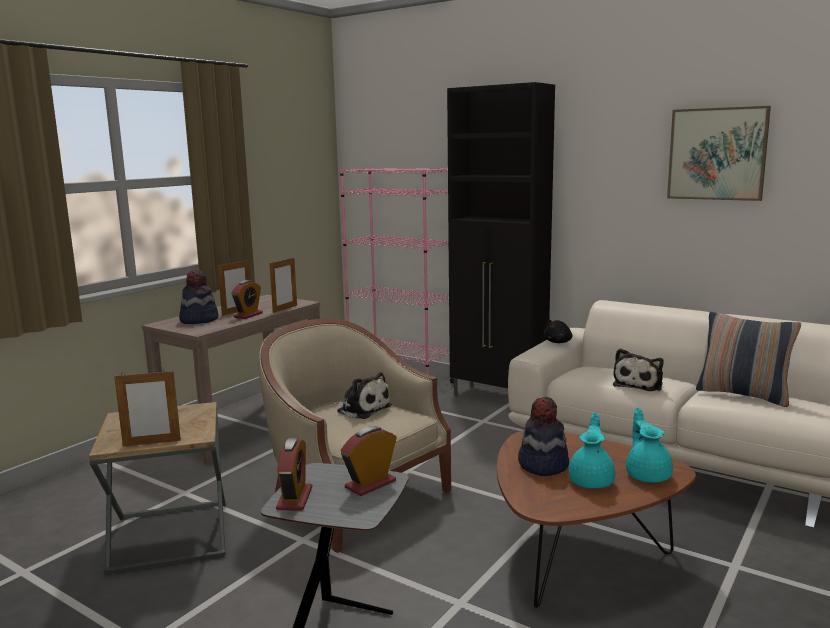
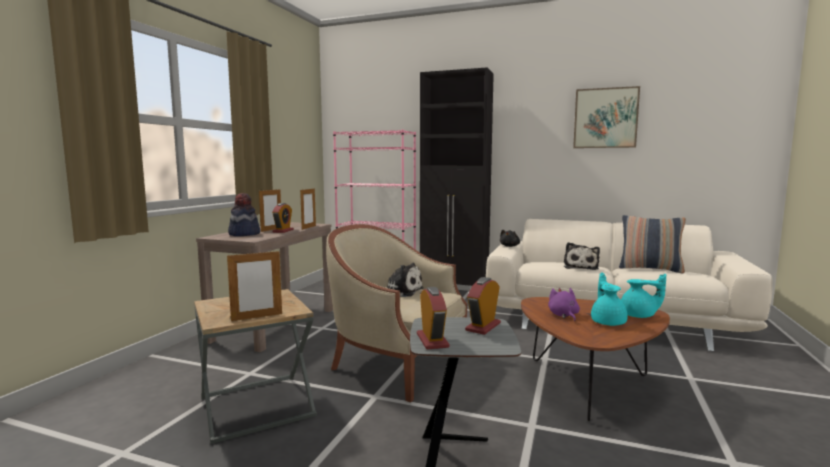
camera: 15 degrees left, 5 degrees down
(542, 464) = (563, 315): hat -> purple plush toy
(647, 475) = (639, 316): turquoise teapot -> turquoise teapot turned 120 degrees clockwise

